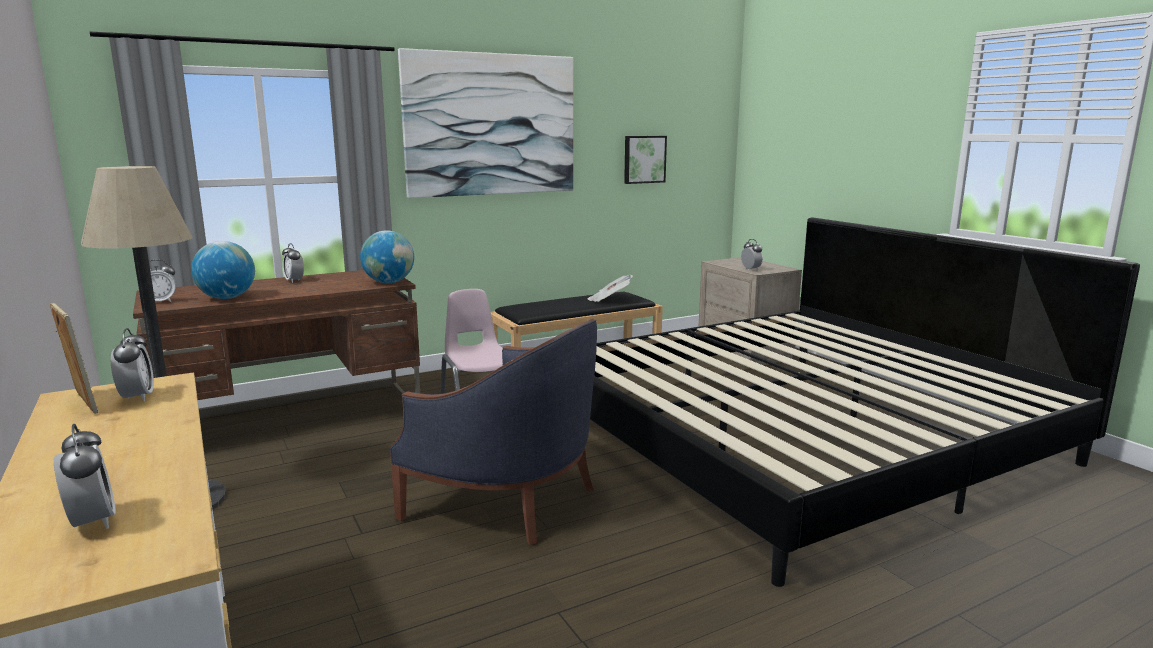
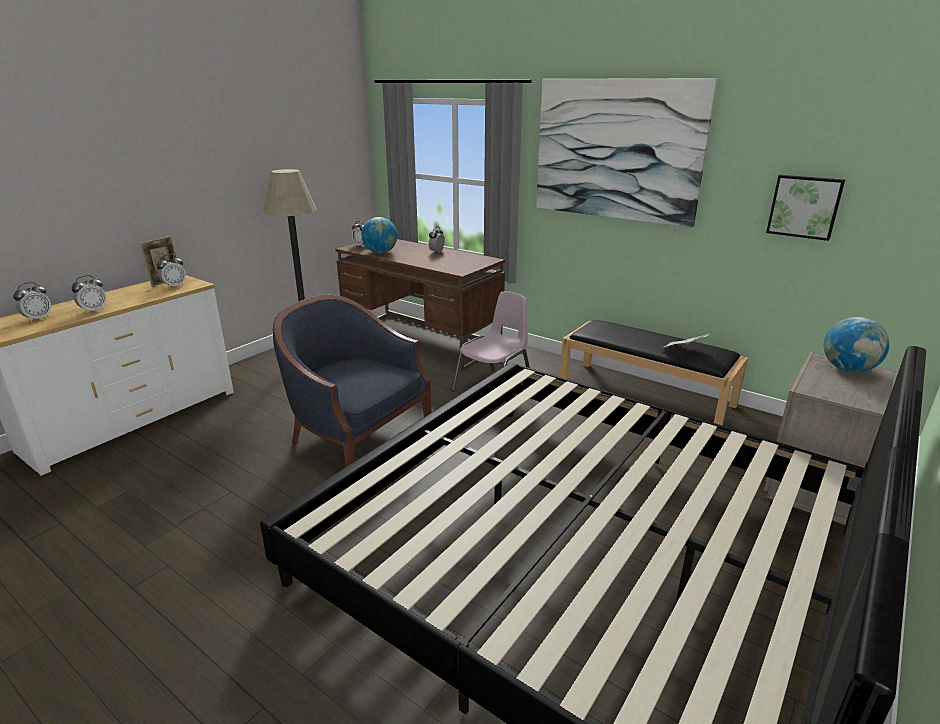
camera: 65 degrees right, 10 degrees up
(389, 282) = (458, 270): globe -> globe (848, 369)
(505, 499) = (357, 437): blue armchair -> blue armchair turned 120 degrees clockwise
(751, 269) = (816, 383): alarm clock -> alarm clock (94, 310)

